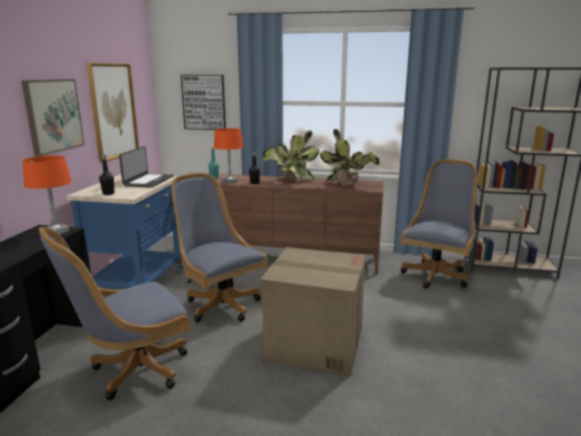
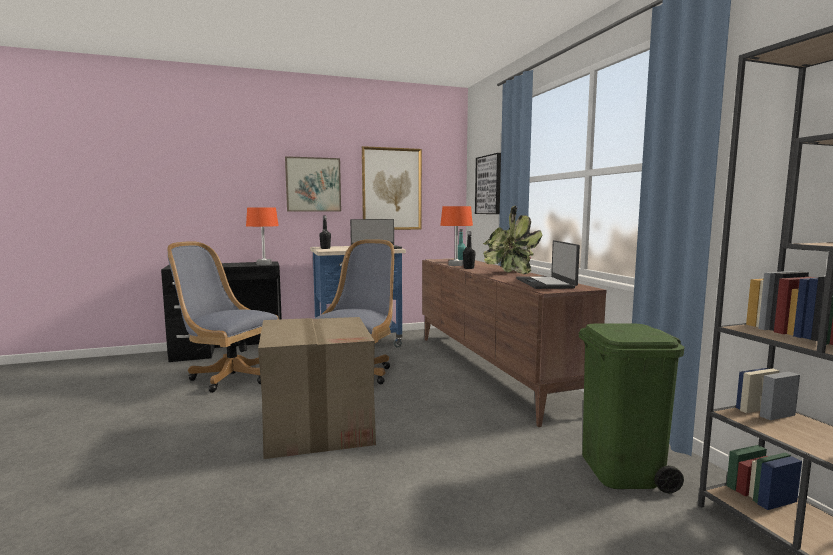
camera: 60 degrees right, 10 degrees down
(349, 184) = (546, 283): potted plant -> laptop
(436, 274) = (622, 471): blue office chair -> green trash can

